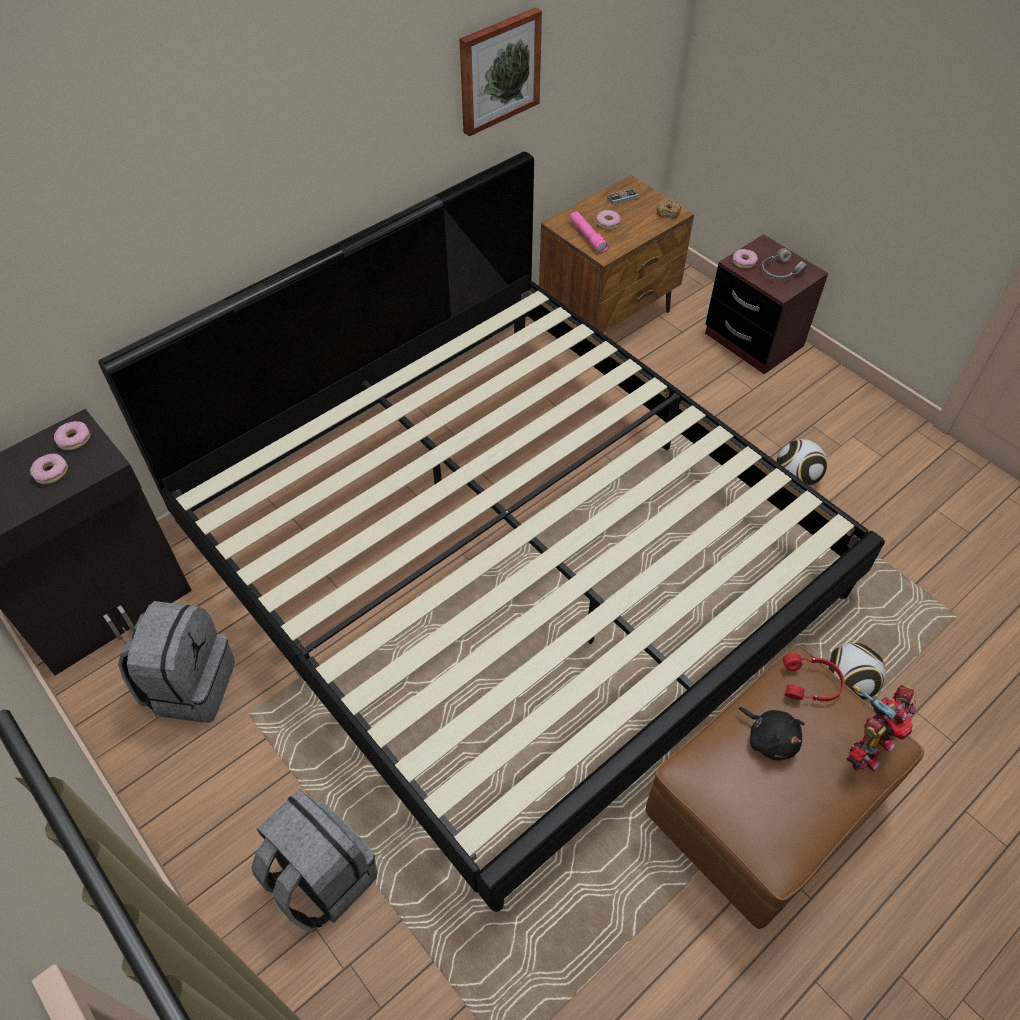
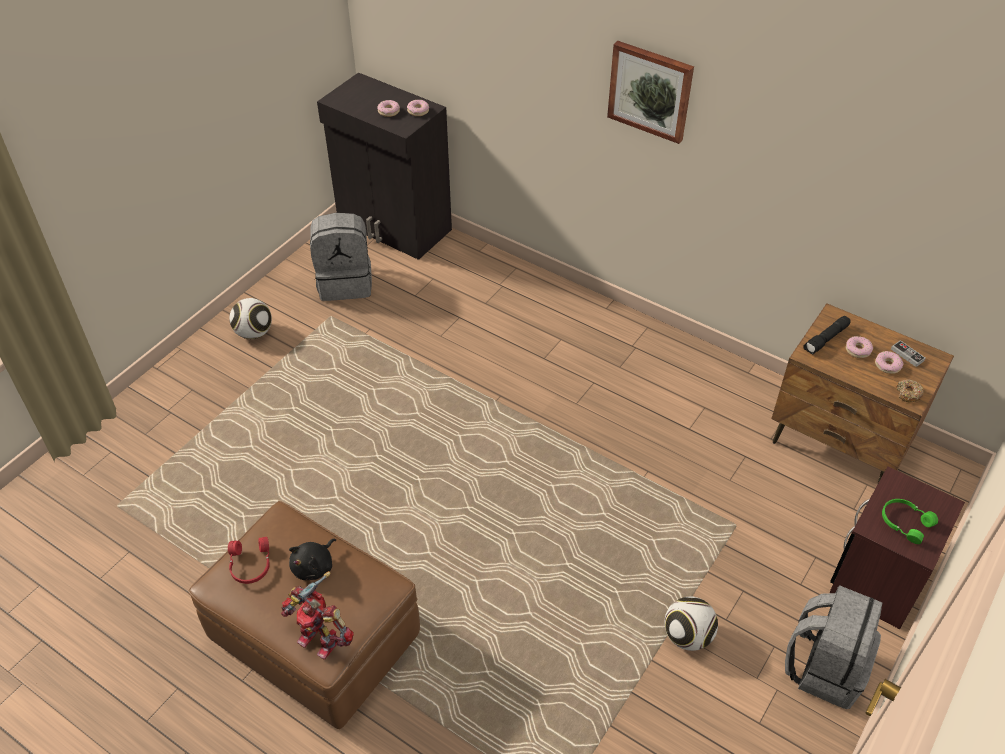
camera: 75 degrees right, 5 degrees down
(321, 877) = (224, 383): grey backpack -> grey backpack (824, 667)
(498, 71) = (822, 139): picture -> picture (650, 91)
(509, 561) = (503, 426): bed -> none
(588, 237) = (826, 340): pink flashlight -> black flashlight
(744, 262) = (901, 488): donut -> donut (887, 365)
(779, 271) = (905, 522): grey headphones -> green headphones
(811, 683) = (372, 592): red headphones -> red headphones (250, 565)
(847, 684) = (449, 698): football -> football (254, 333)

